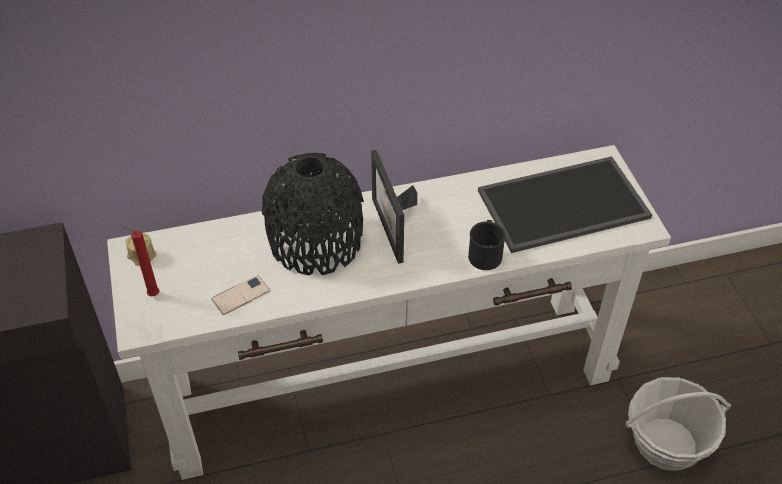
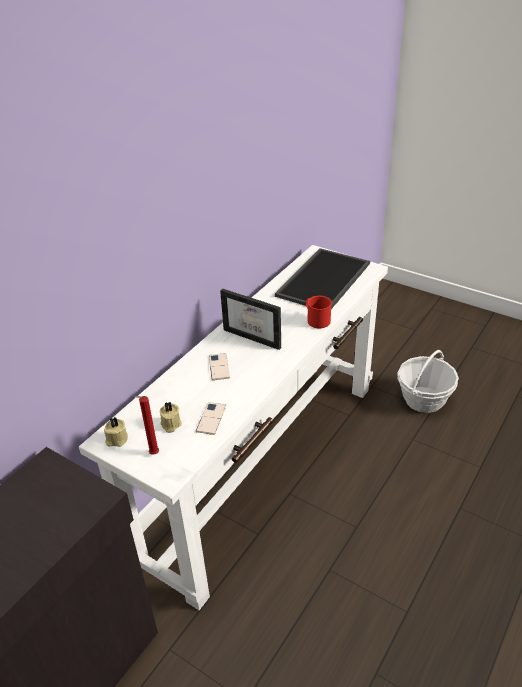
camera: 40 degrees left, 10 degrees down
(200, 274) = (170, 424): none -> beige candle
(315, 241) = (219, 367): black vase -> phone
(485, 253) = (316, 319): black mug -> red mug

